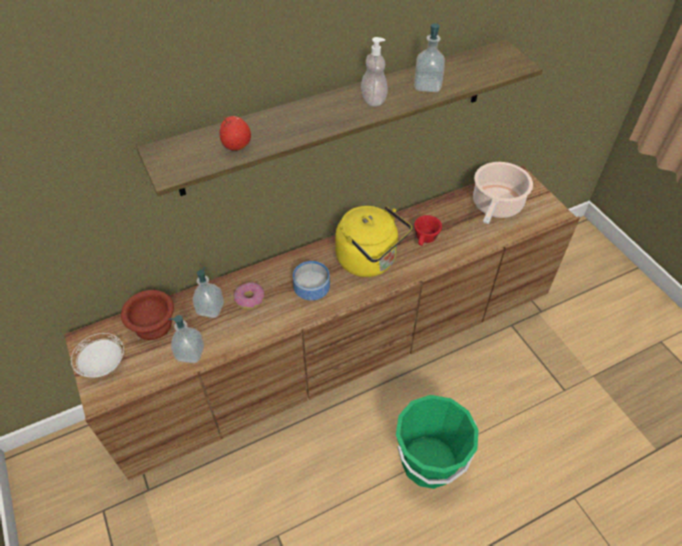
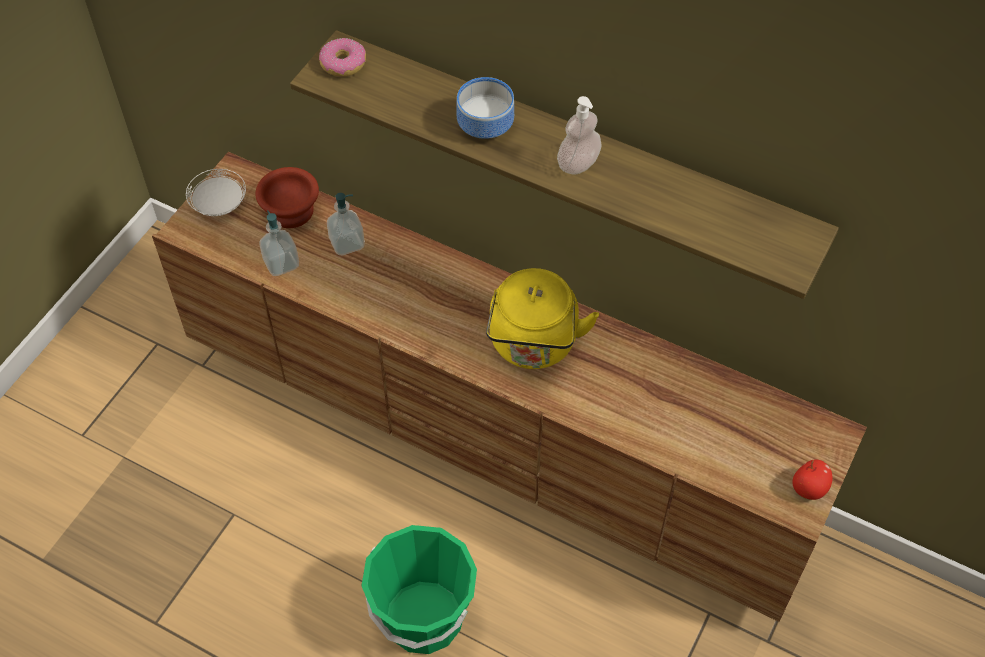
camera: 55 degrees right, 5 degrees up
(236, 146) = (400, 99): apple -> apple (809, 488)
(250, 299) = (385, 269): donut -> donut (343, 64)
(310, 290) = (442, 314): bowl -> bowl (484, 124)
(425, 239) = (617, 383): red cup -> none
(427, 85) = (653, 197): soap dispenser -> none
(496, 206) = (750, 432): cooking pot -> none

